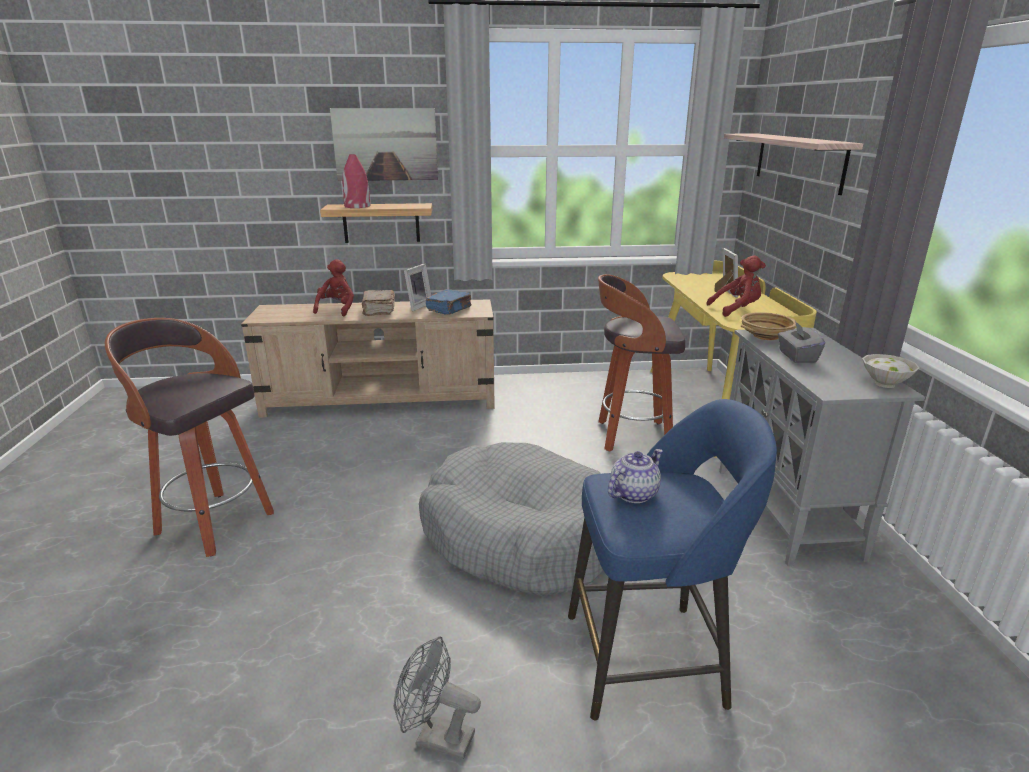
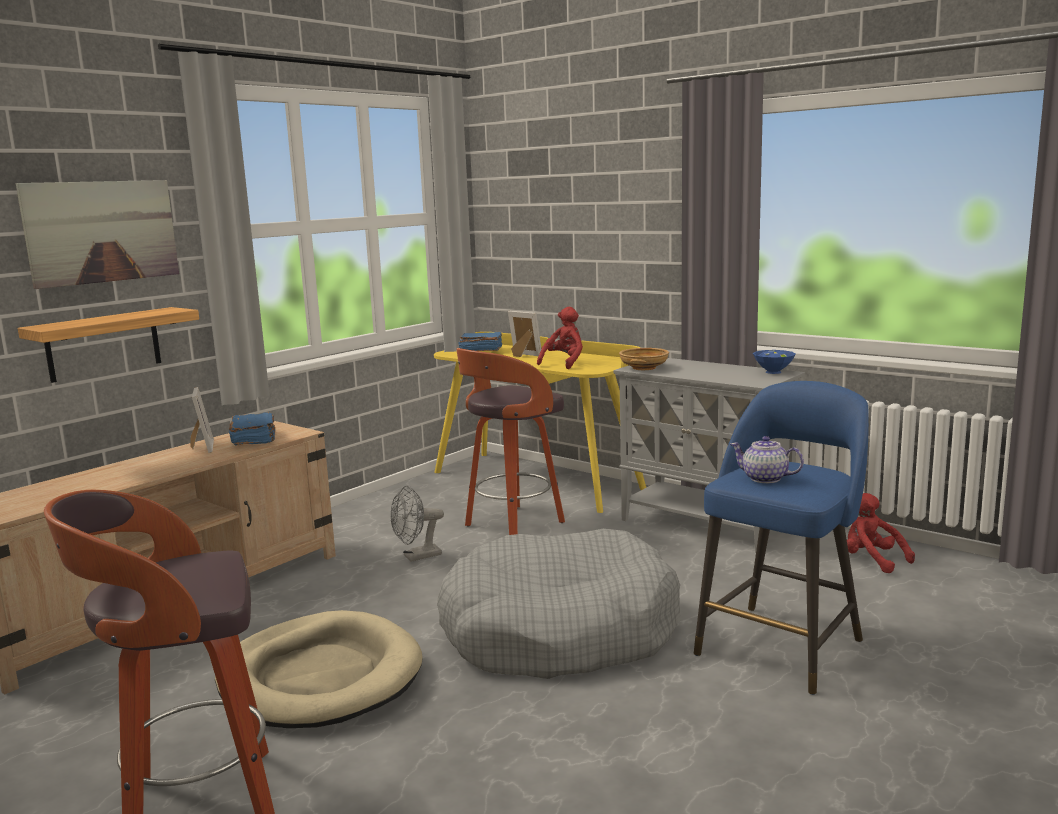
camera: 45 degrees left, 10 degrees down
(337, 309) = (92, 478): red plush toy -> red plush toy (872, 560)
(357, 206) = (83, 322): red vase -> none
(361, 484) = (320, 677): none -> beige dog bed
(378, 310) = (159, 463): brown book -> none
(436, 737) = (752, 773): grey fan -> grey fan (417, 557)
(633, 493) = (764, 478): teapot -> teapot turned 60 degrees counterclockwise
(704, 279) = (480, 350): none -> blue book
(796, 357) = (693, 373): grey tissue box -> none
(798, 161) = (562, 217): shelf -> none
(883, 384) = (772, 372): white bowl -> blue bowl

